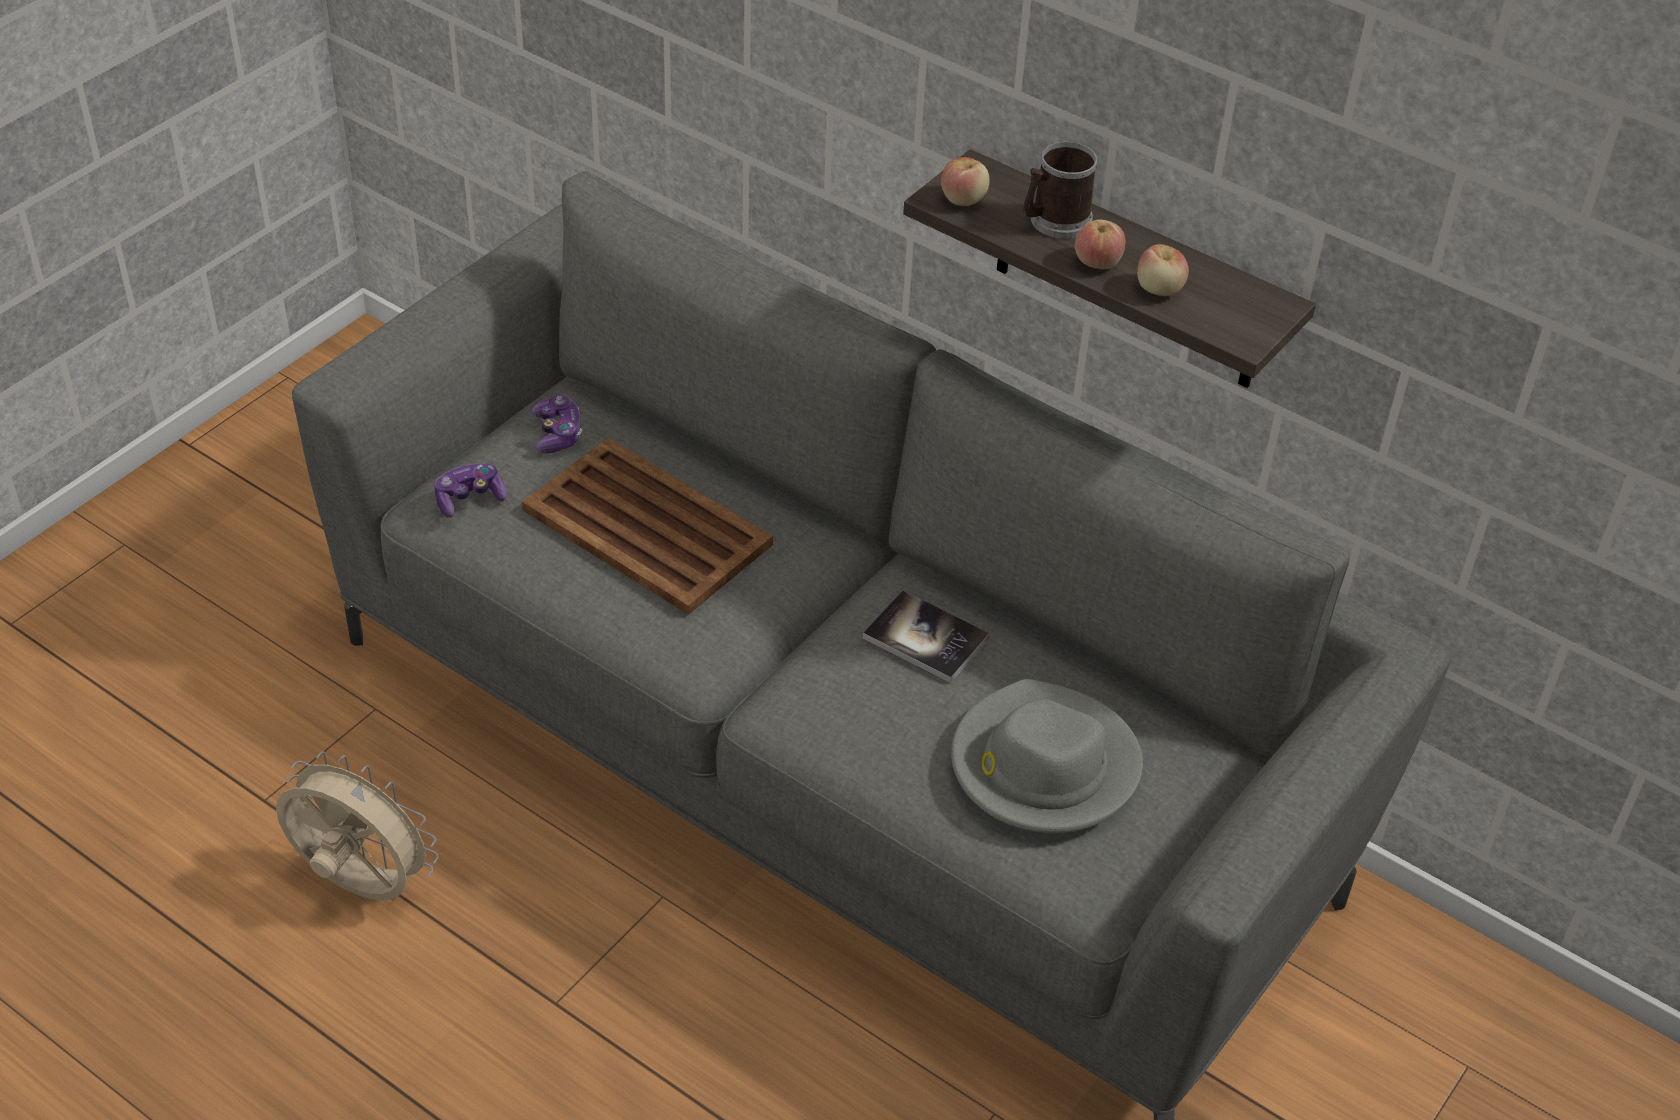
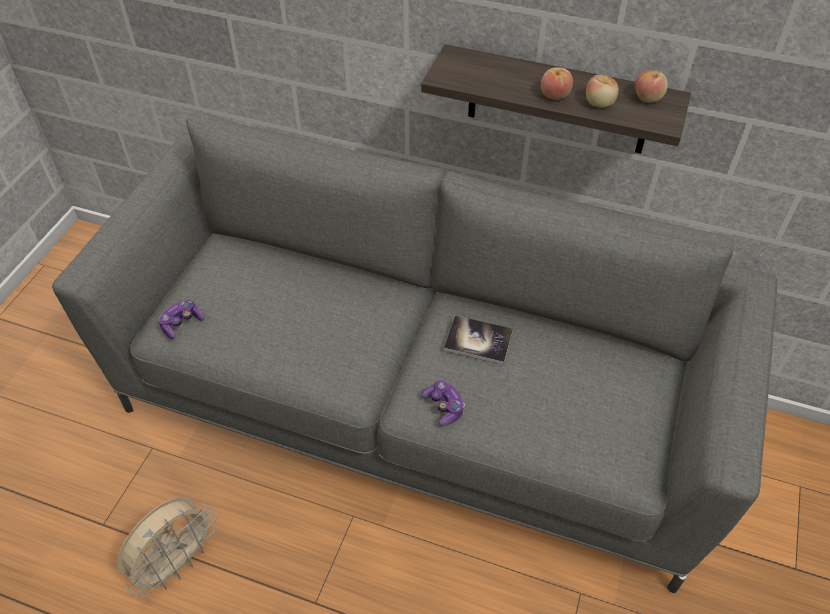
camera: 15 degrees left, 5 degrees up
(359, 886) = (176, 563): beige fan -> beige fan turned 120 degrees clockwise
(557, 434) = (221, 270): game controller -> game controller (444, 407)
(648, 529) = (295, 315): brown tray -> none
(963, 199) = (456, 74): apple -> apple (647, 98)
(1042, 766) = (576, 402): grey hat -> none
(1054, 221) = (516, 76): mug -> none

